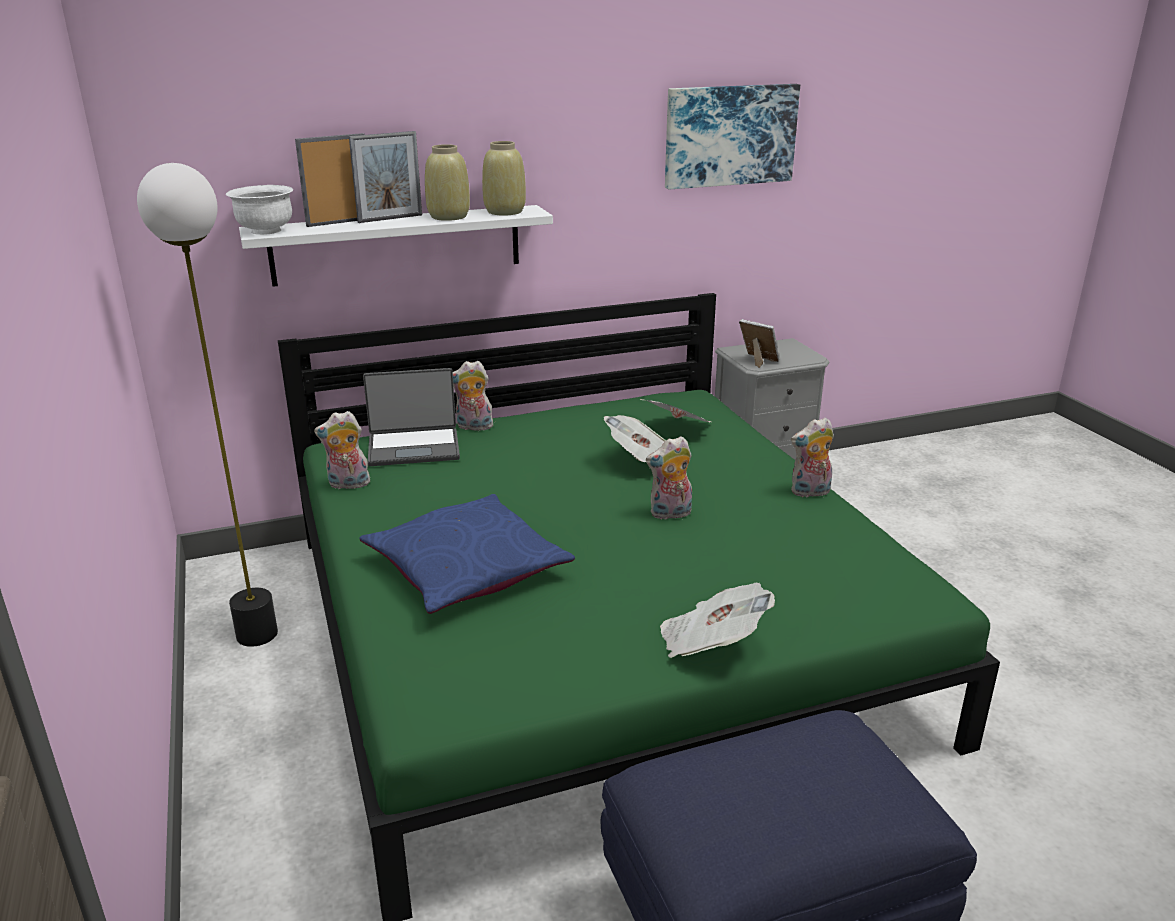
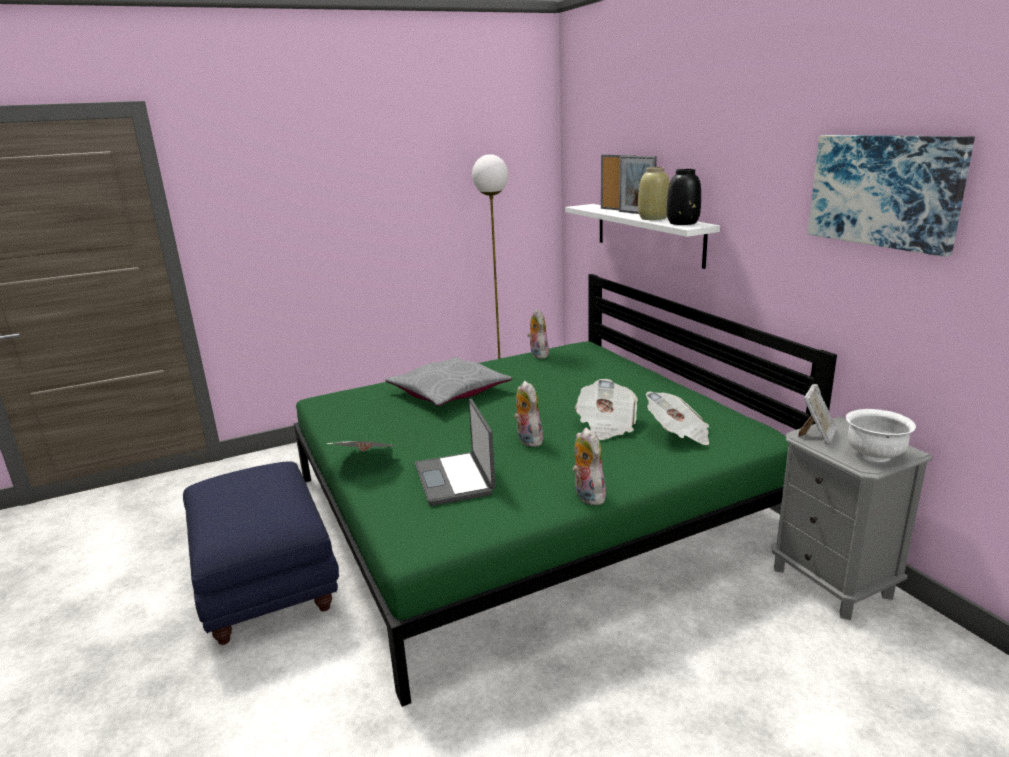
camera: 85 degrees right, 5 degrees down
(265, 231) = (585, 206): white bowl -> white bowl (874, 455)
(414, 448) = (593, 360): laptop -> laptop (456, 479)
(466, 569) = (449, 392): blue pillow -> grey pillow
(473, 427) = (637, 371): plush toy -> none
(504, 212) = (682, 223): beige vase -> black vase

